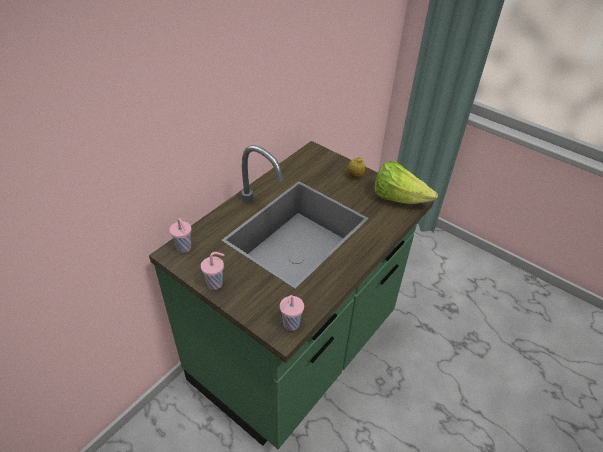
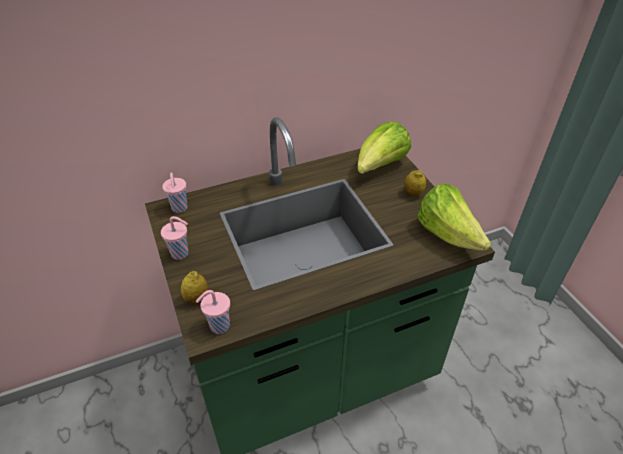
camera: 30 degrees right, 0 degrees up
(256, 312) = (196, 298): none -> lemon
(318, 163) = (380, 166): none -> lettuce

